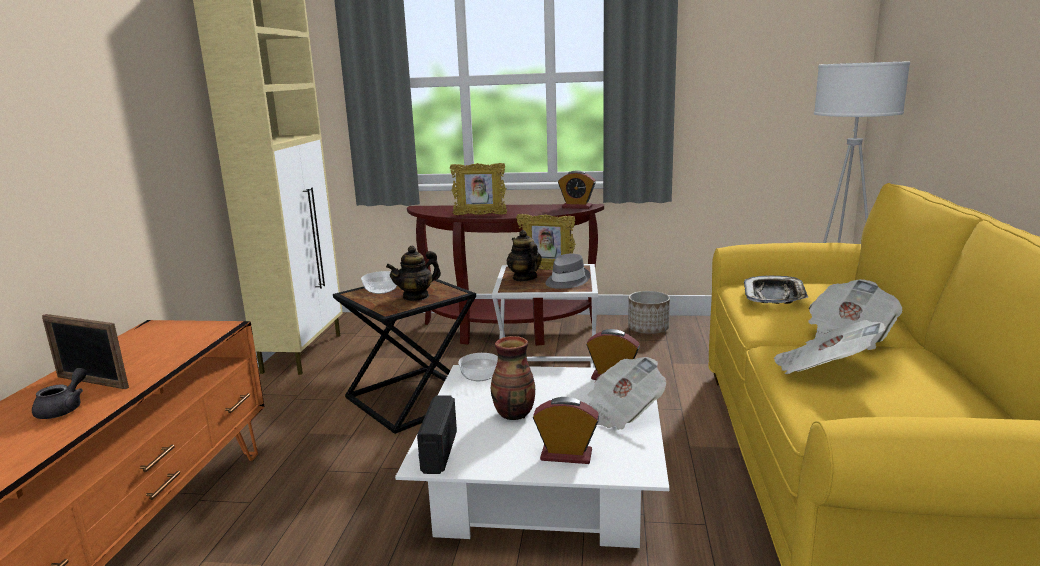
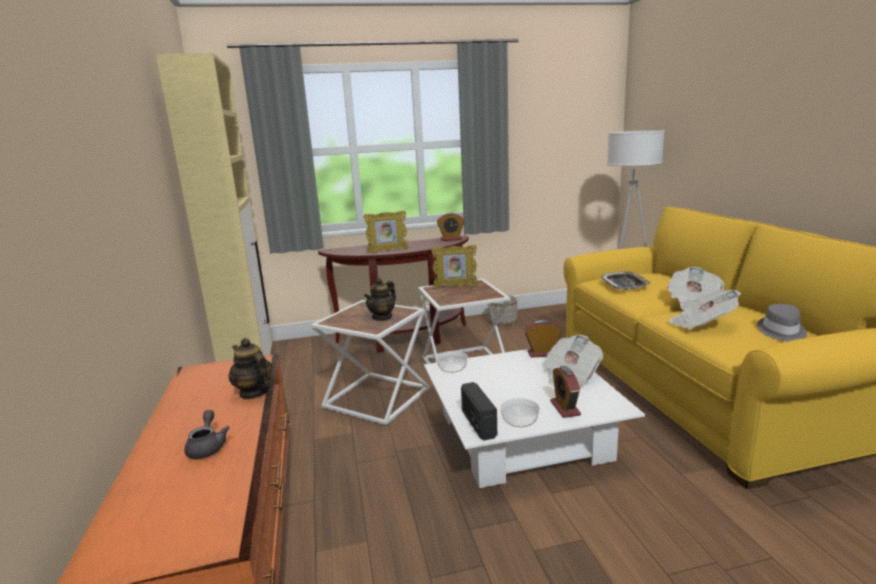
camera: 20 degrees left, 0 degrees up
(92, 382) = (202, 423): picture frame -> none
(382, 290) = (349, 316): bowl -> bowl (520, 420)
(415, 399) = (379, 398): black side table -> white side table
(514, 414) = (504, 389): vase -> none
(524, 278) = (446, 294): teapot -> teapot (254, 392)
(566, 281) = (479, 292): grey hat -> grey hat (781, 332)
(566, 455) = (565, 408): alarm clock -> alarm clock turned 90 degrees counterclockwise

